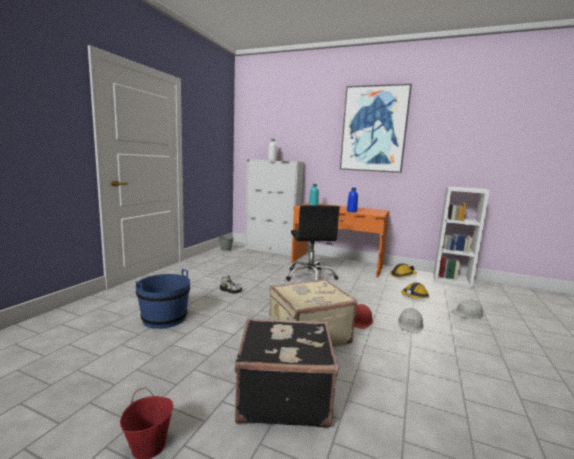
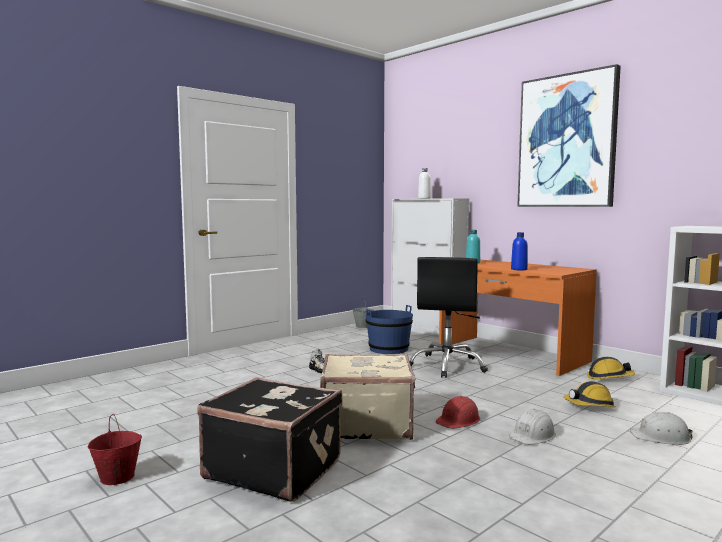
camera: 25 degrees right, 5 degrees down
(164, 318) = (221, 387): blue bucket -> blue bucket (388, 349)

